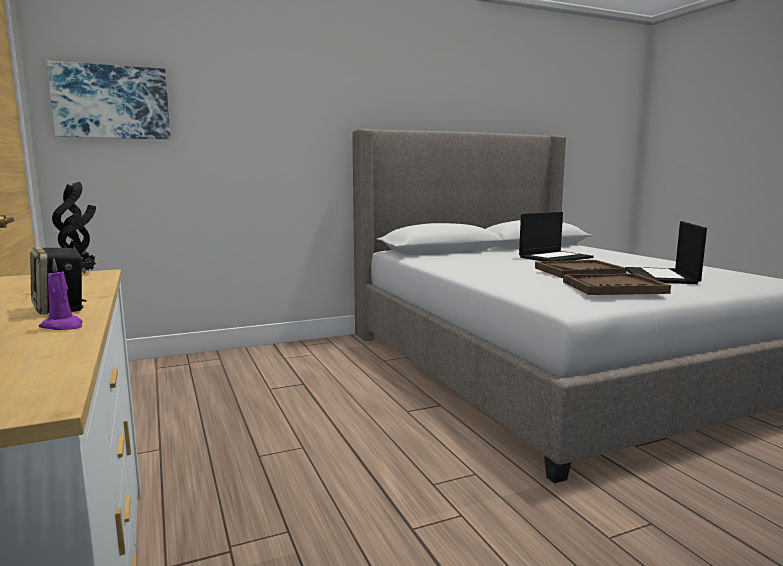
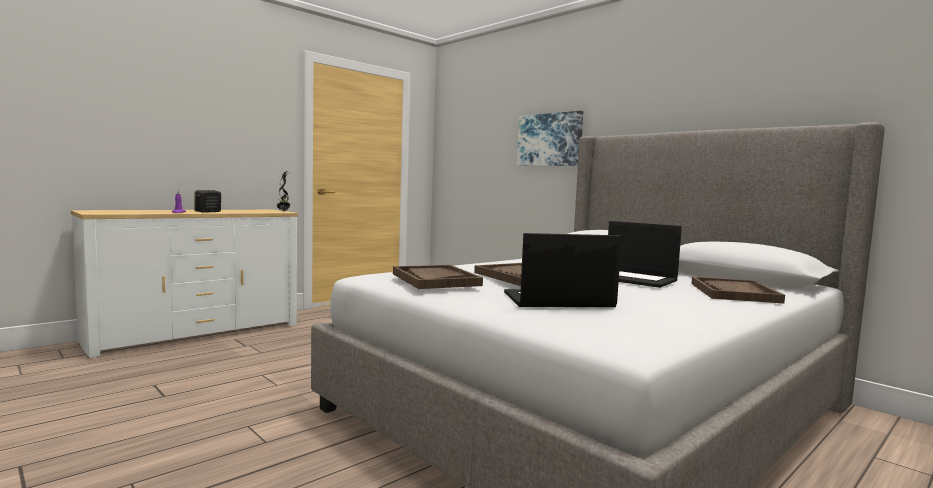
camera: 70 degrees right, 5 degrees down
(111, 102) = (461, 132): picture -> picture (550, 140)
(596, 252) = (734, 293): none -> brown tray

